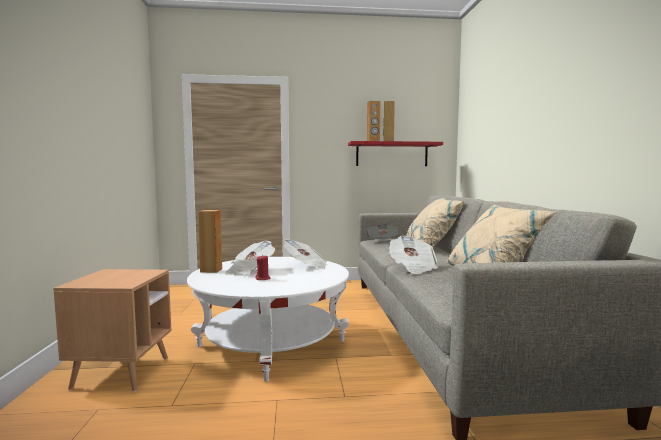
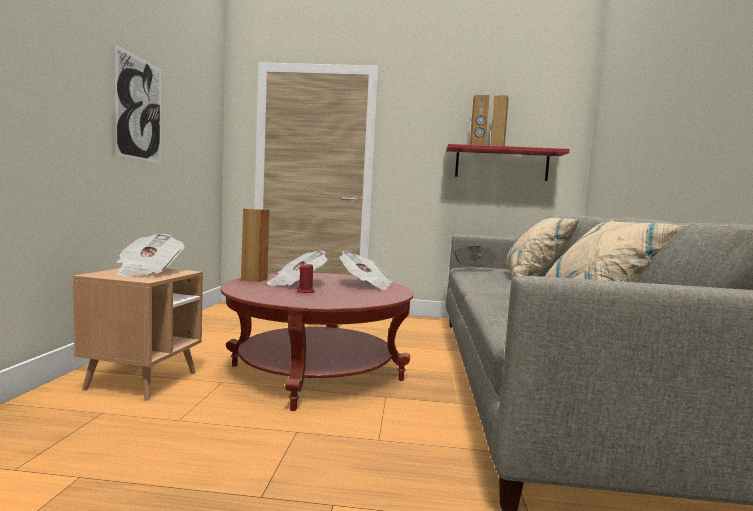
camera: 10 degrees right, 0 degrees up
(87, 125) = (139, 109): none -> picture
(271, 343) = (316, 372): white coffee table -> red coffee table
(412, 268) = (492, 295): newspaper -> newspaper (148, 272)

